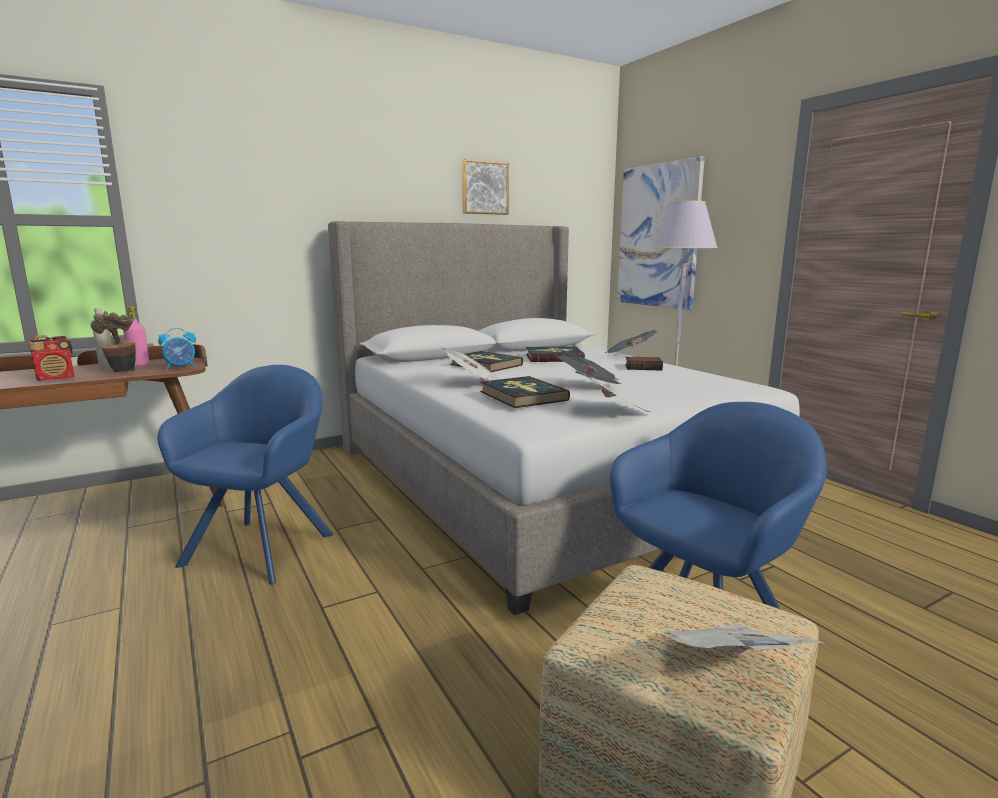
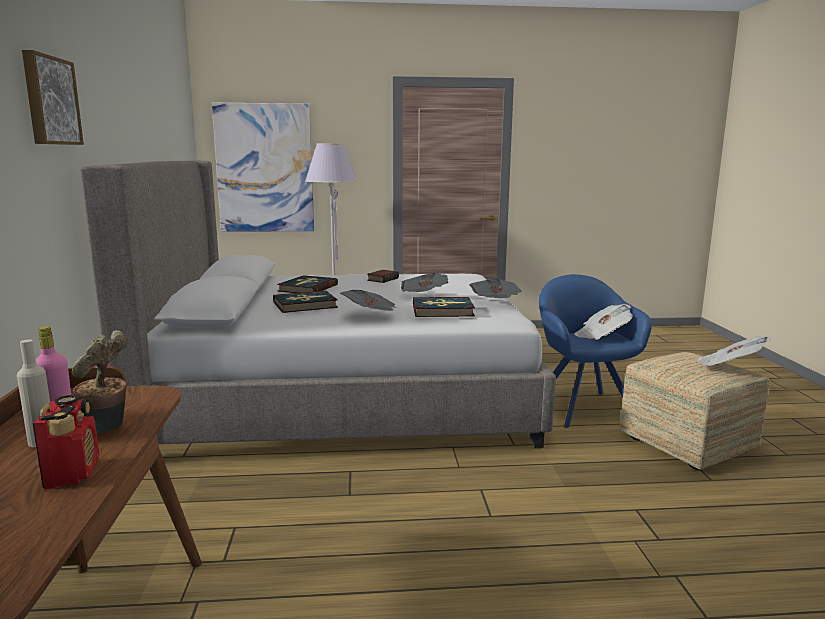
camera: 65 degrees left, 0 degrees up
(181, 367) = (141, 396): alarm clock -> none
(264, 545) = (348, 537): blue armchair -> none
(484, 188) = (146, 118): picture -> picture (49, 101)
(629, 356) = (336, 275): newspaper -> newspaper (602, 336)

